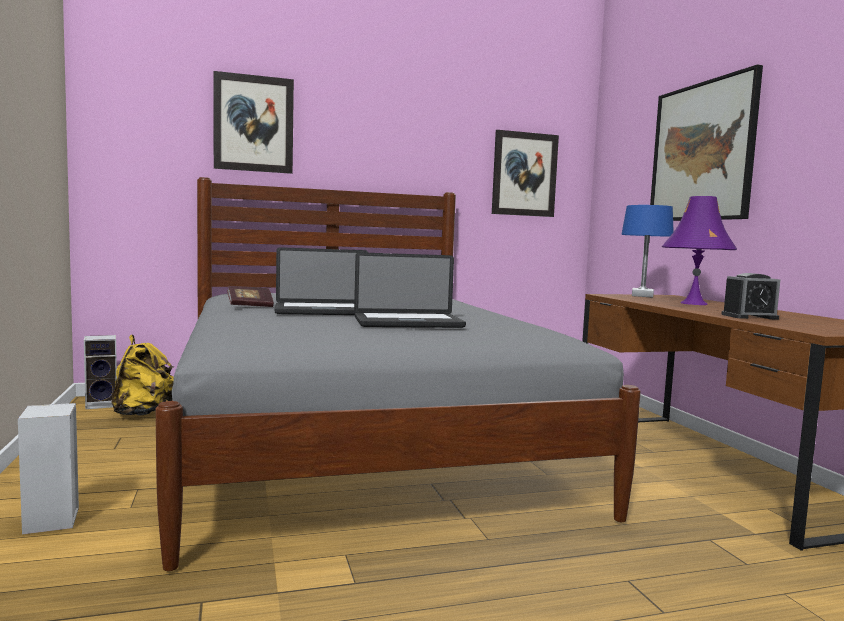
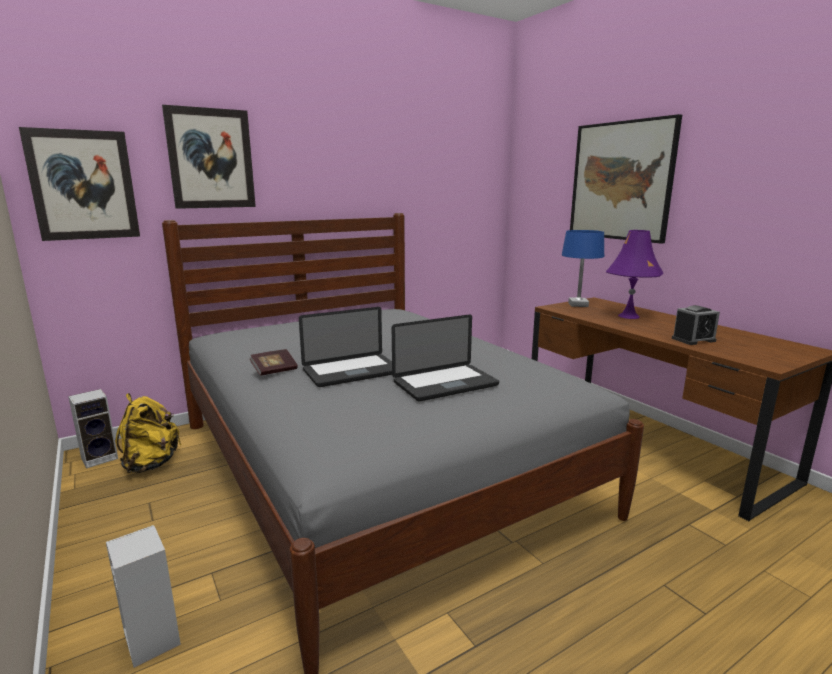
camera: 15 degrees left, 10 degrees up
(524, 174) = (456, 189): picture -> picture (83, 185)

